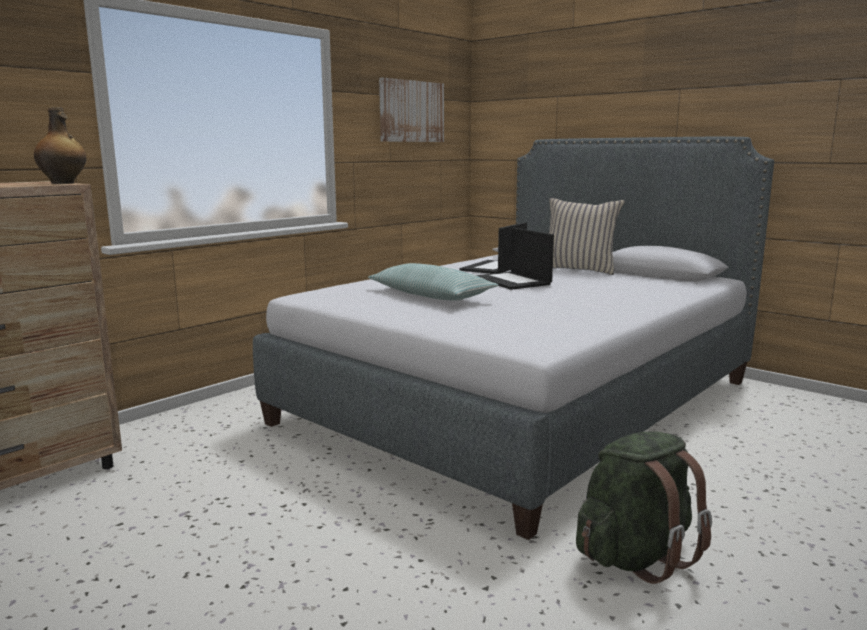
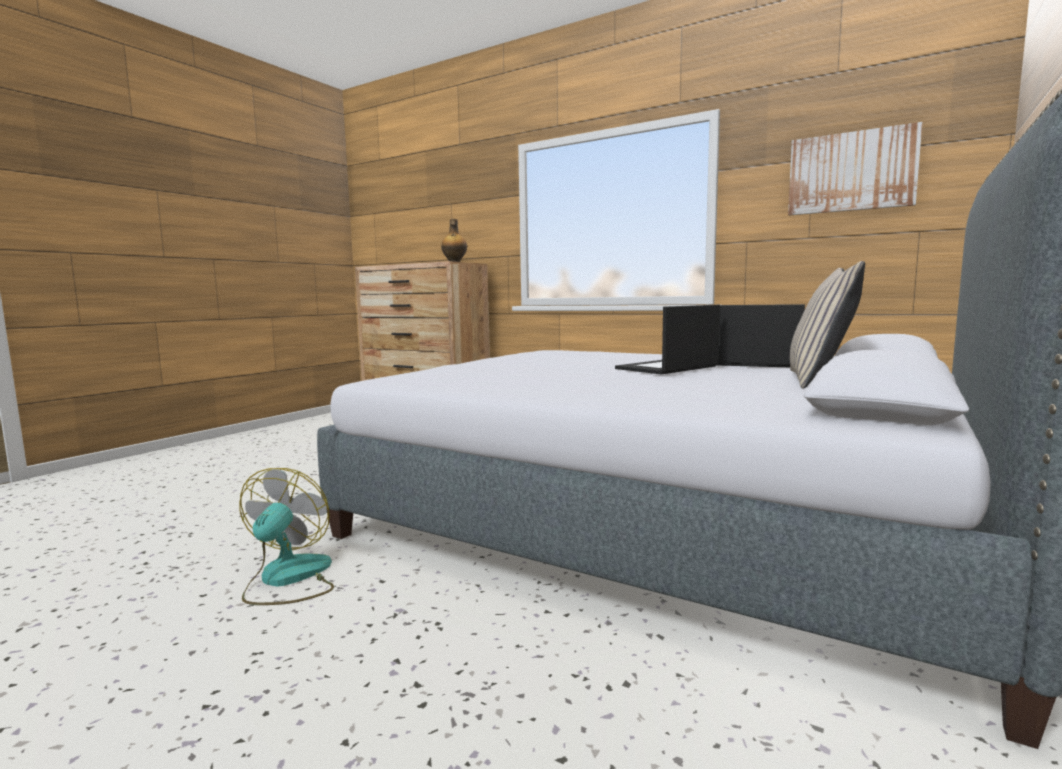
camera: 80 degrees right, 5 degrees down
(431, 295) = (562, 360): pillow -> none
(636, 556) = (287, 579): green backpack -> fan

